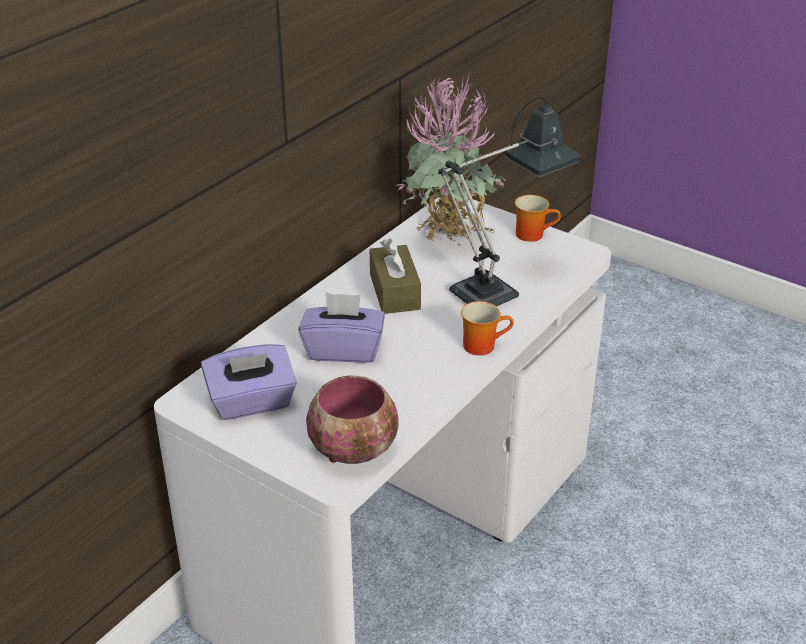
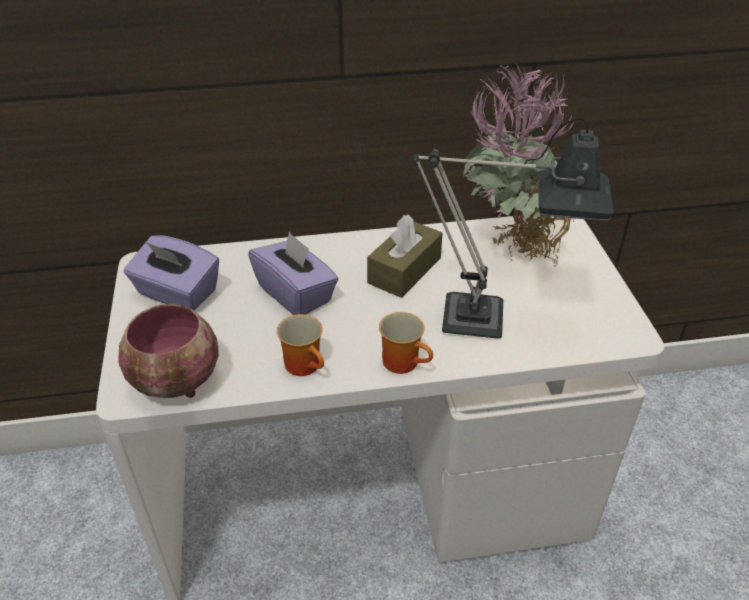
camera: 45 degrees right, 5 degrees up
(533, 233) = (602, 289): mug -> mug (307, 365)

